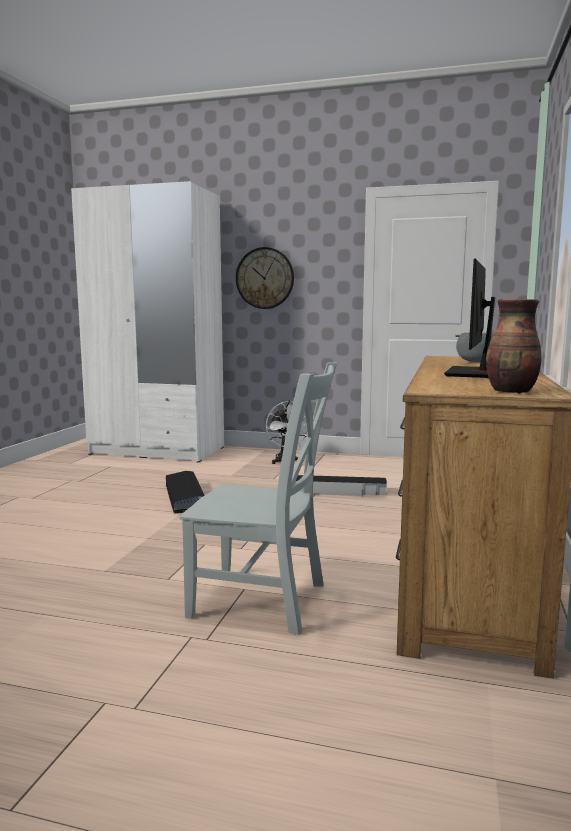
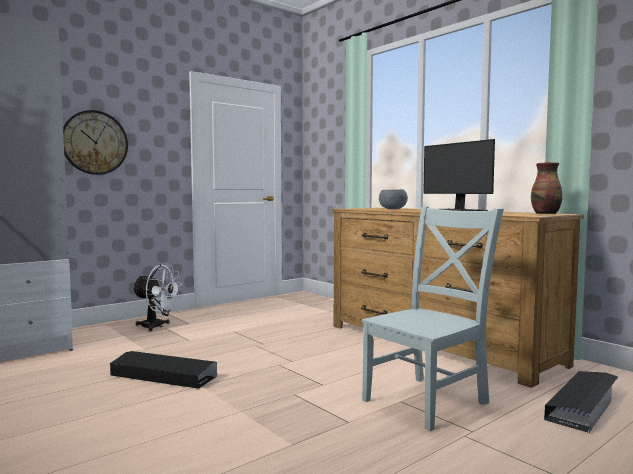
camera: 55 degrees left, 5 degrees down
(341, 491) = (262, 332): black storage box -> black storage box (583, 406)

